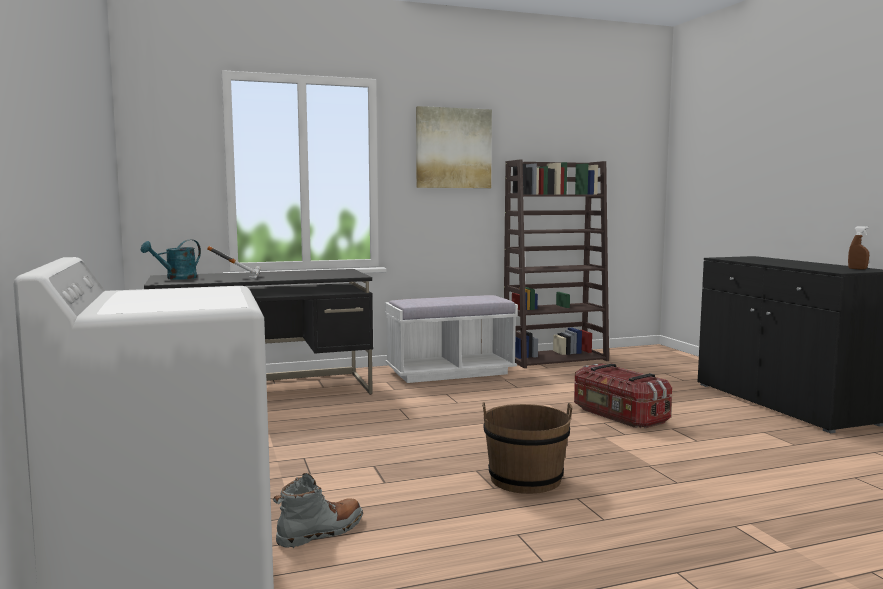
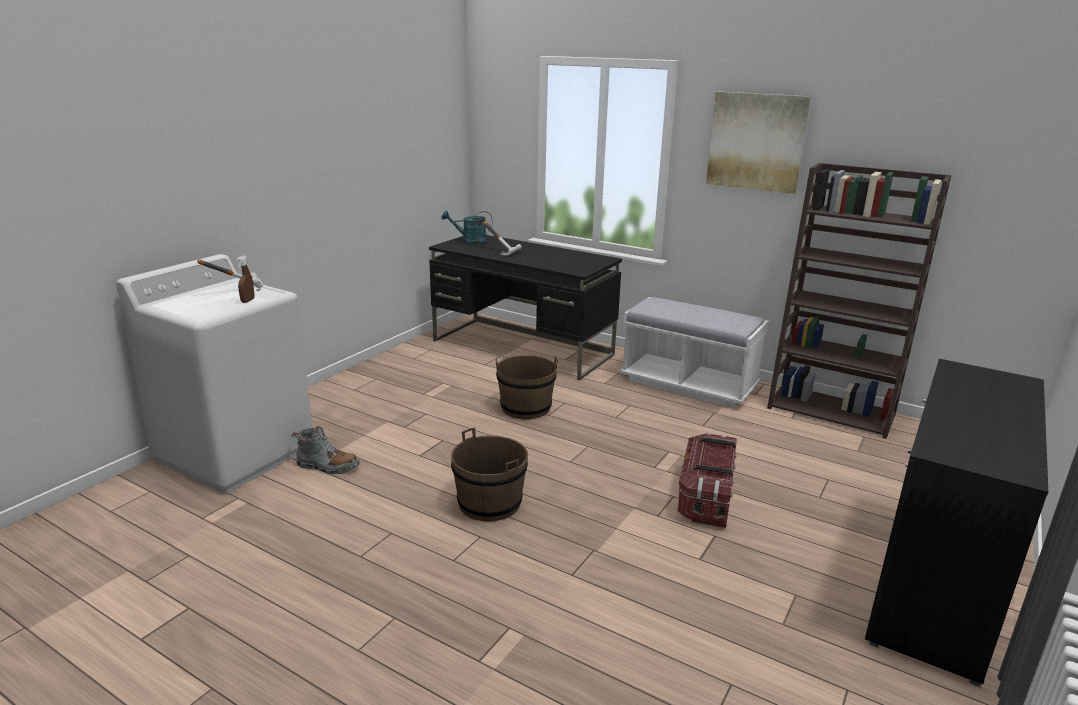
camera: 50 degrees right, 15 degrees up
(161, 293) = (235, 290): none -> hammer
(380, 422) = (525, 408): none -> brown bucket
(857, 269) = (1001, 460): brown spray bottle -> brown spray bottle (248, 301)

